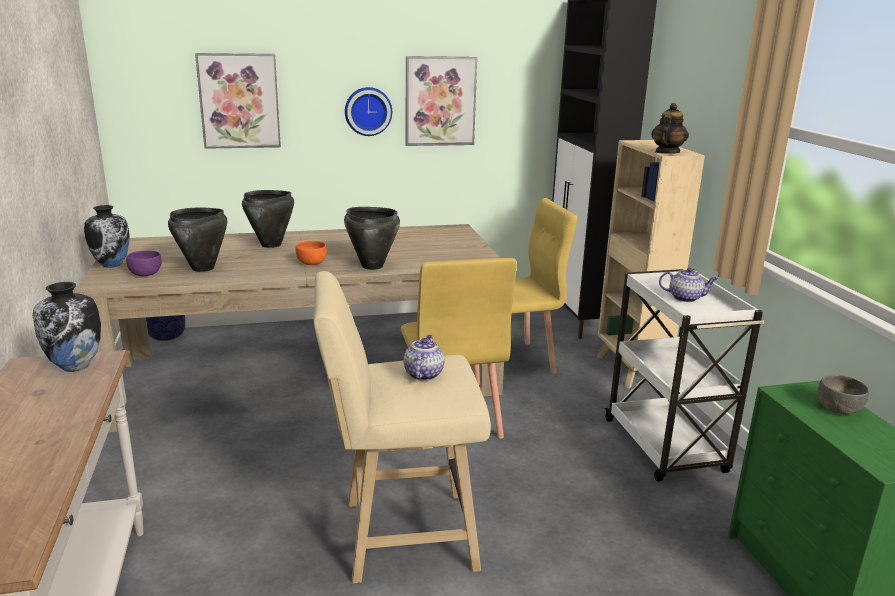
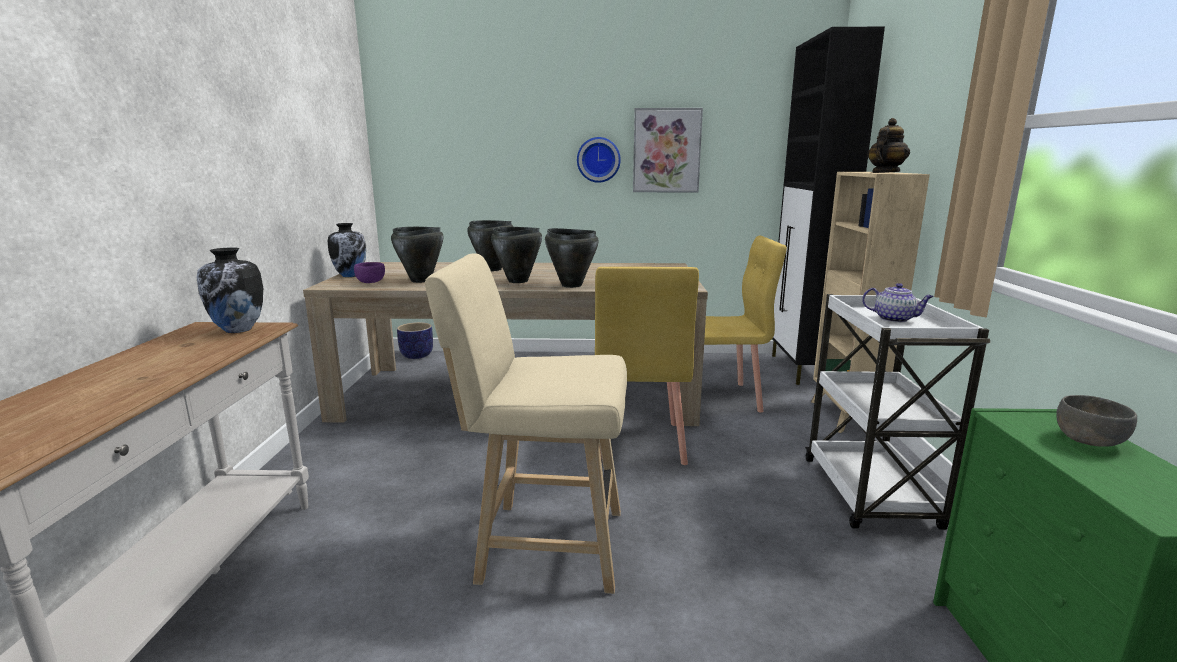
camera: 15 degrees right, 5 degrees down
(239, 101) = (485, 150): picture -> none
(312, 263) = (518, 281): orange bowl -> black cooking pot
(423, 374) = (565, 365): teapot -> none

